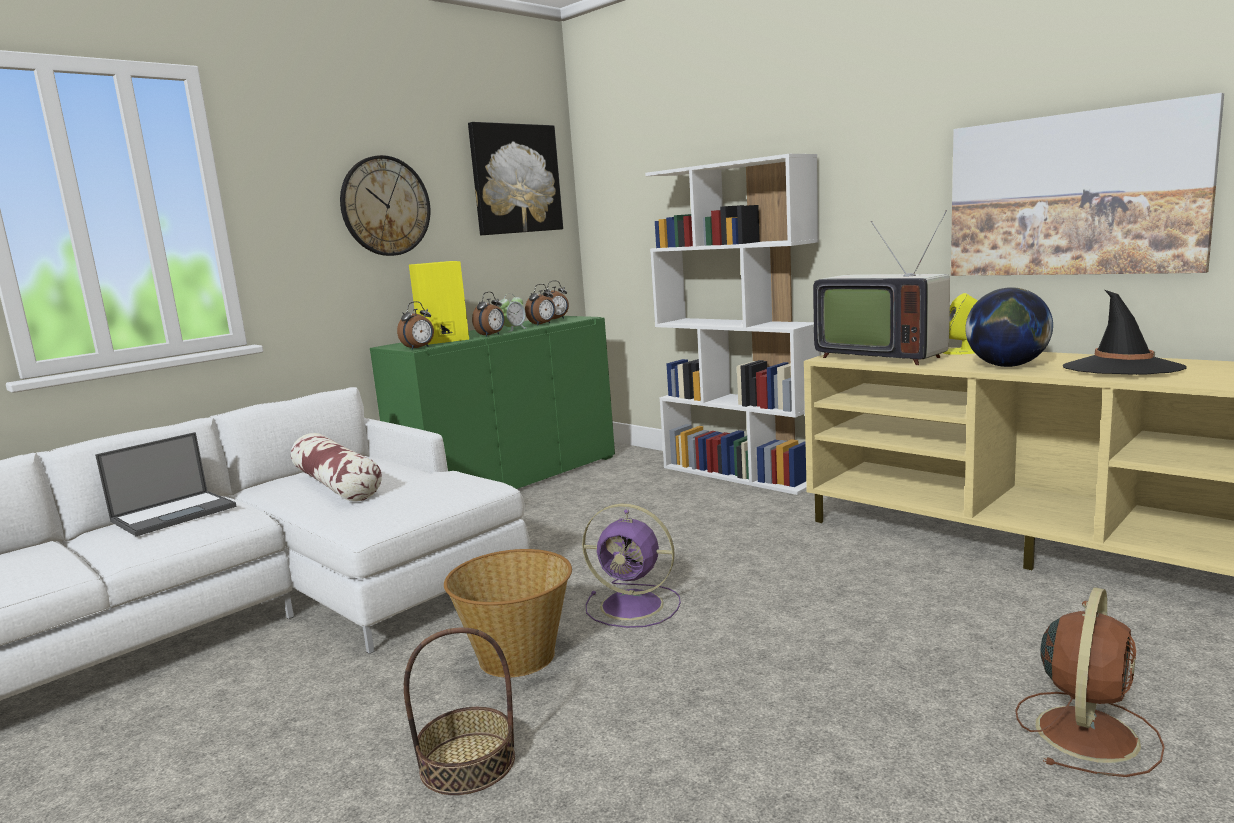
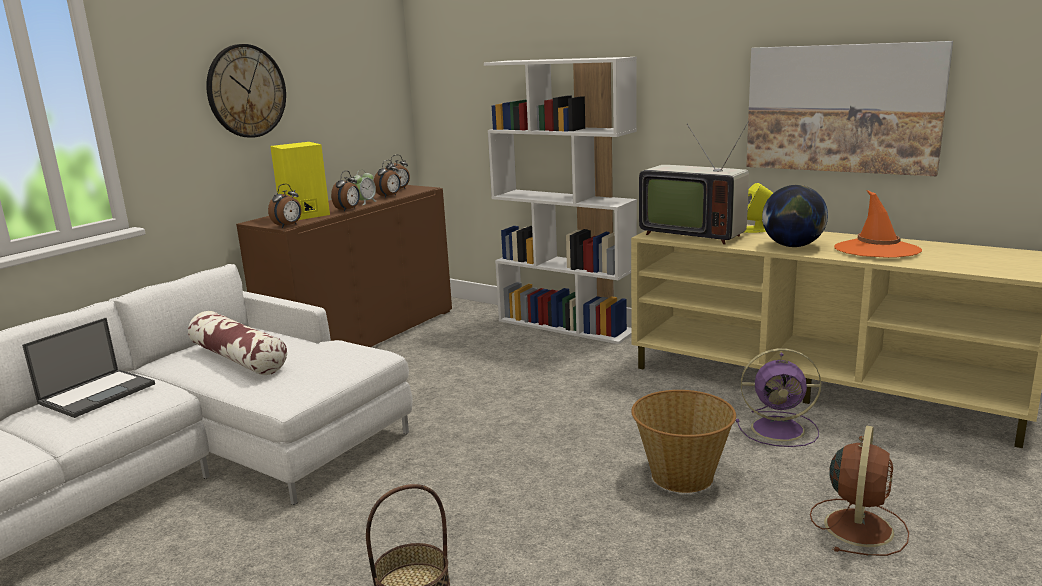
camera: 10 degrees left, 5 degrees up
(511, 480) = (363, 337): green cabinet -> brown cabinet
(515, 179) = (358, 60): picture -> none
(517, 656) = (423, 498): basket -> basket (682, 475)
(635, 606) = (508, 449): purple fan -> purple fan (780, 429)
(1122, 368) = (876, 250): black hat -> orange hat

